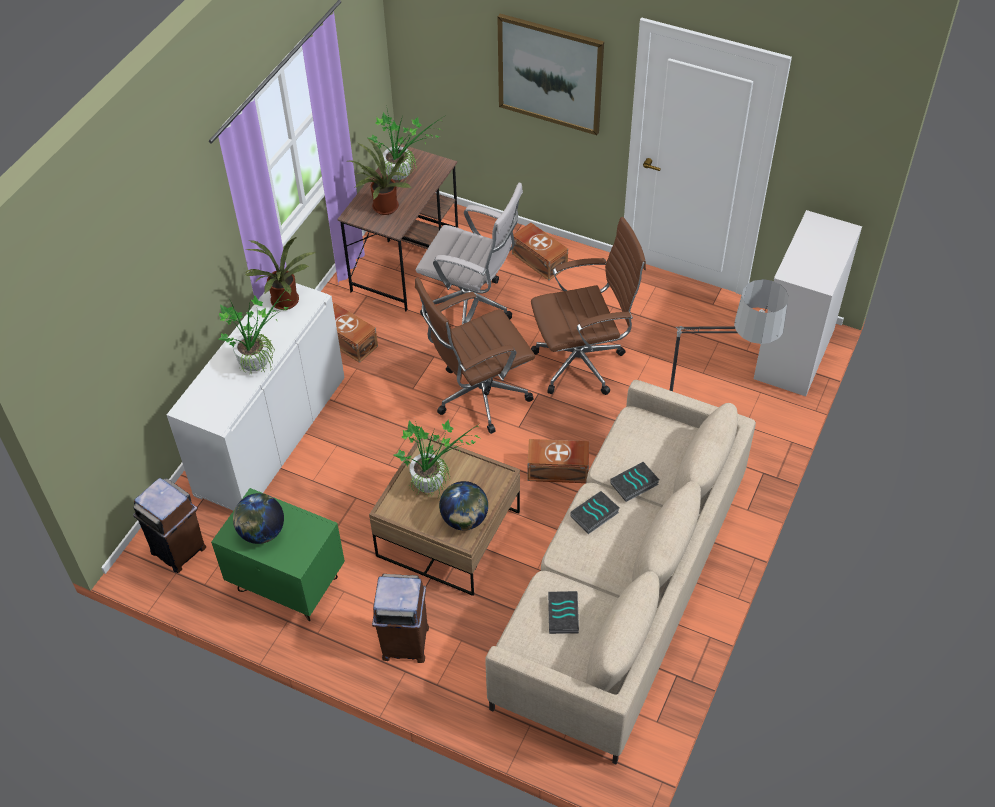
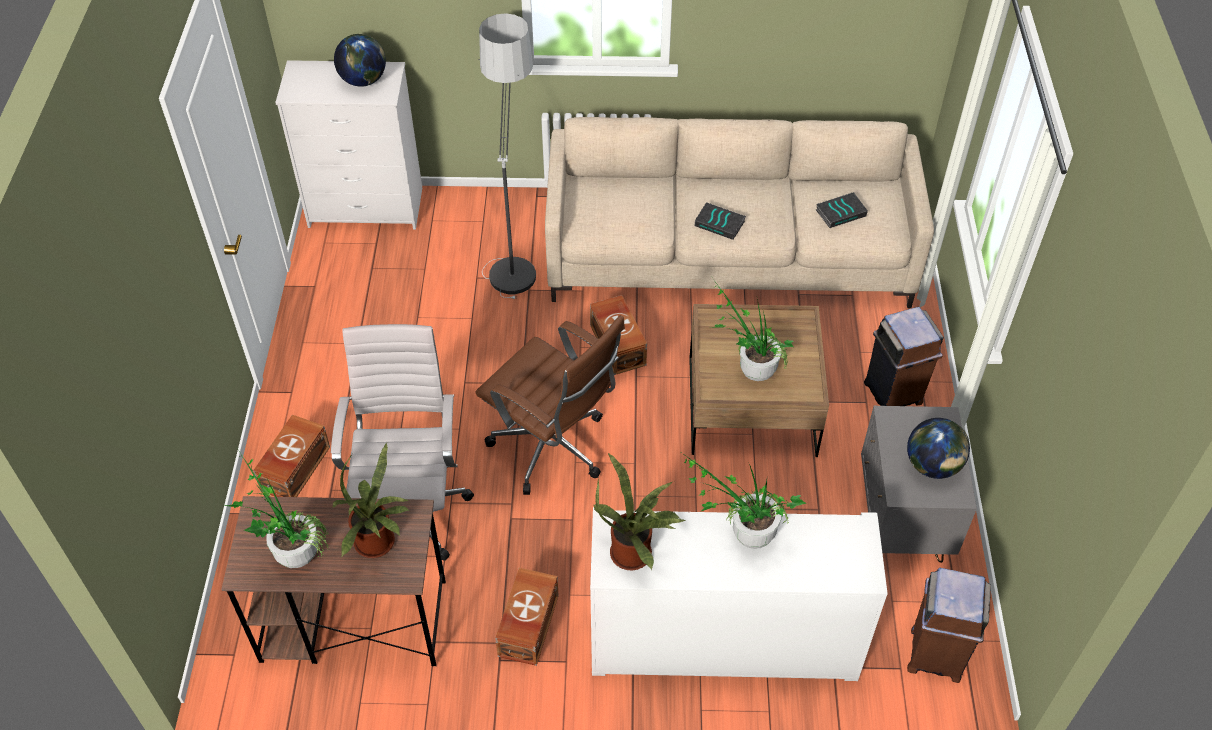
camera: 115 degrees left, 0 degrees up
(287, 585) = (902, 521): green nightstand -> grey nightstand
(464, 520) = (781, 327): globe -> globe (363, 81)
(550, 74) = (166, 293): picture -> none
(583, 363) = (455, 371): brown office chair -> none
(634, 485) = (666, 206): book -> none

